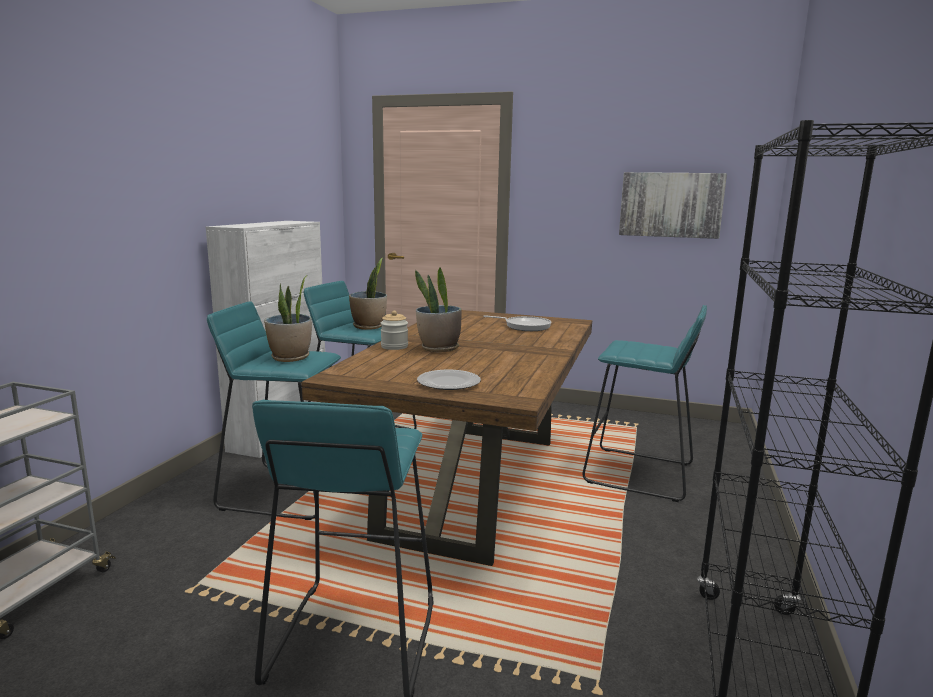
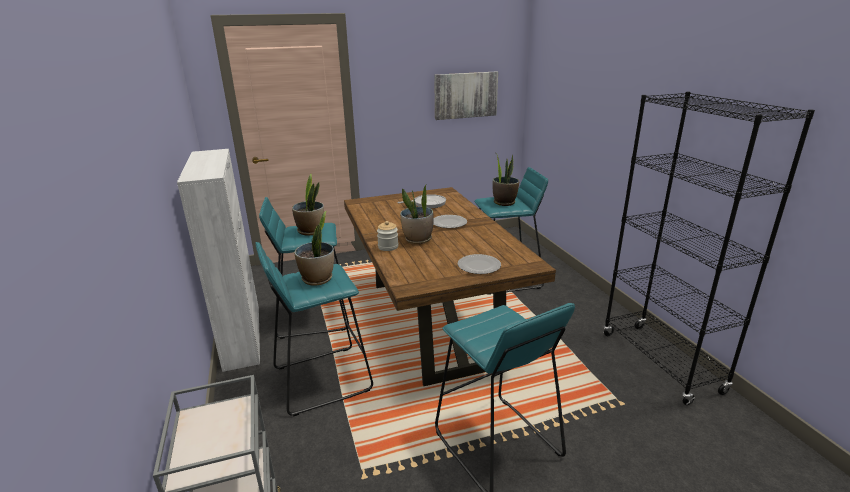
camera: 35 degrees left, 10 degrees up
(509, 344) = (449, 223): none -> plate
(643, 349) = (504, 202): none -> potted plant

